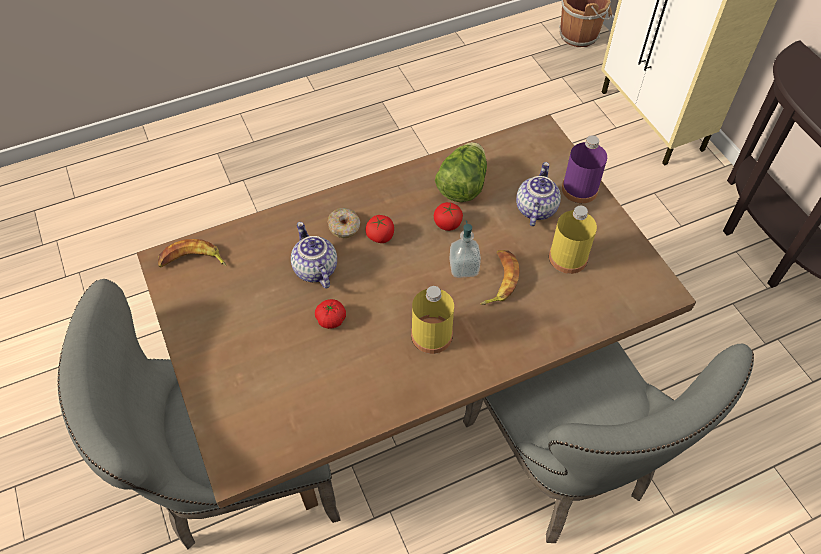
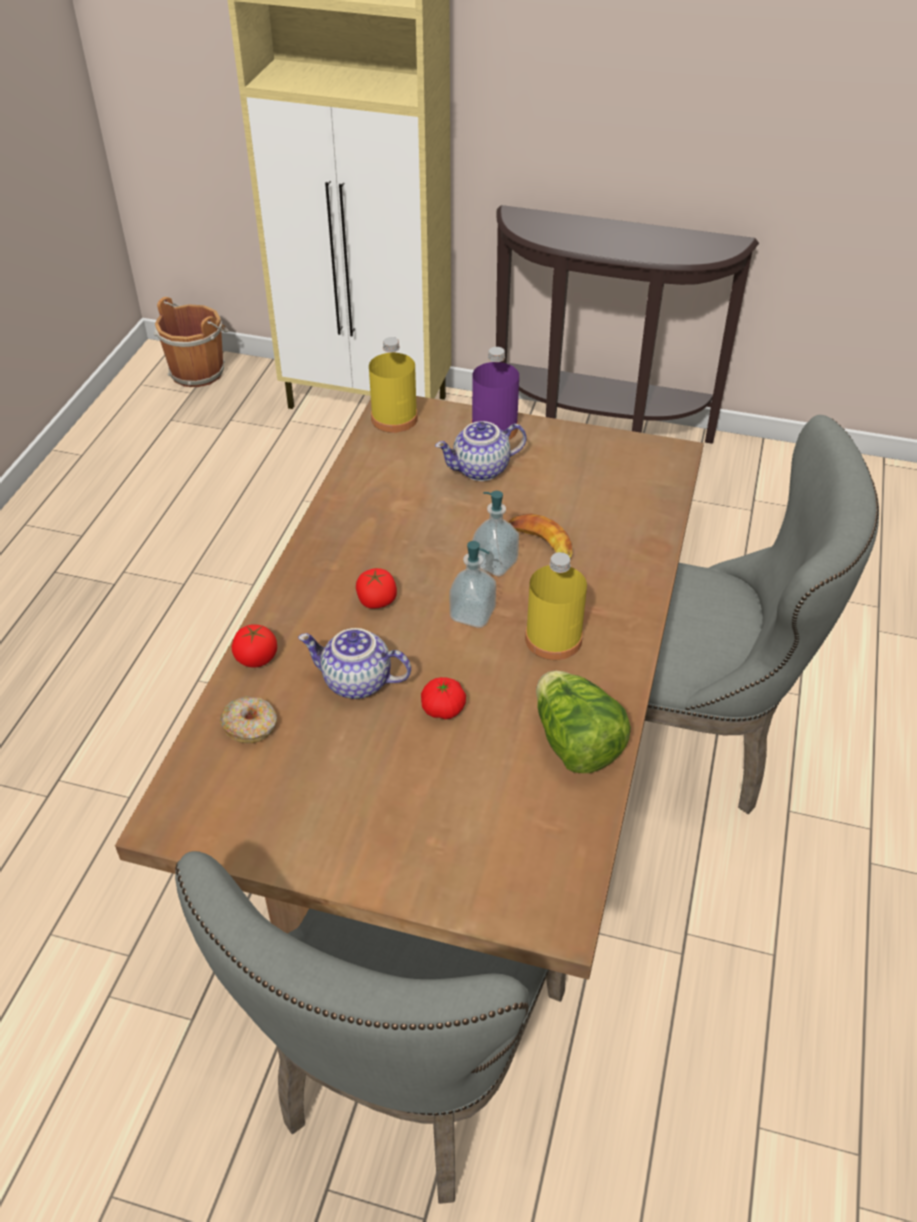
camera: 50 degrees left, 10 degrees down
(192, 261) = (203, 791): banana -> none
(344, 227) = (327, 622): donut -> donut (251, 726)
(413, 285) = (472, 614): none -> soap dispenser
(447, 224) = (423, 541): tomato -> tomato (256, 658)
(462, 185) = (387, 500): lettuce -> lettuce (575, 743)
(535, 208) = (481, 470): teapot -> teapot turned 75 degrees counterclockwise
(568, 257) = (566, 486): yellow bottle -> yellow bottle (394, 418)

